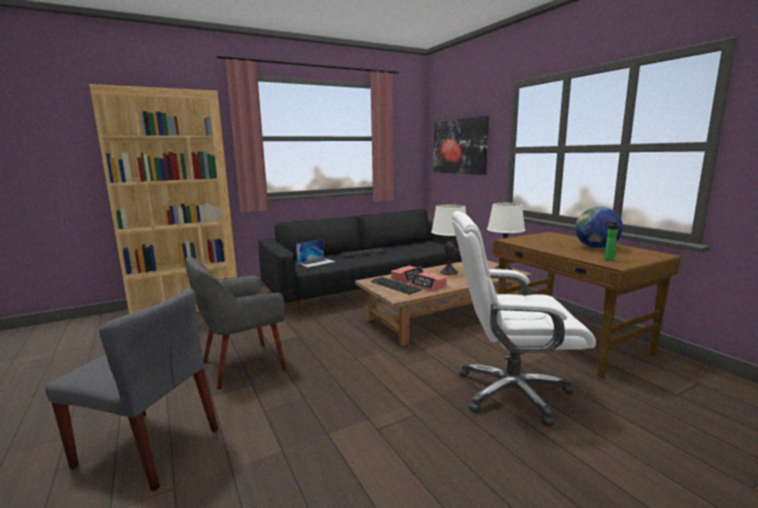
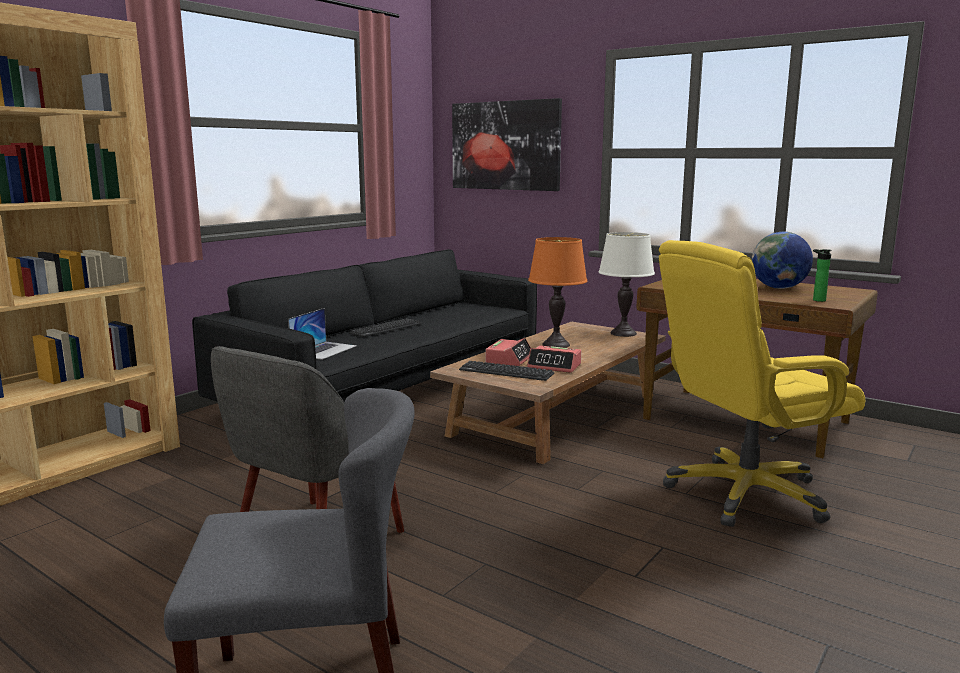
camera: 25 degrees left, 0 degrees up
(449, 272) = (556, 345): white table lamp -> orange table lamp
(511, 392) = (745, 494): white office chair -> yellow office chair

